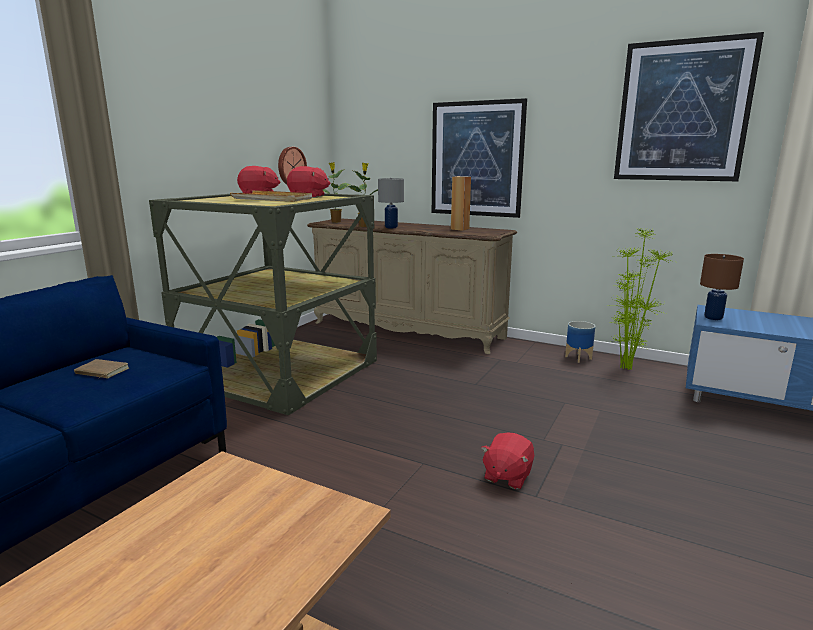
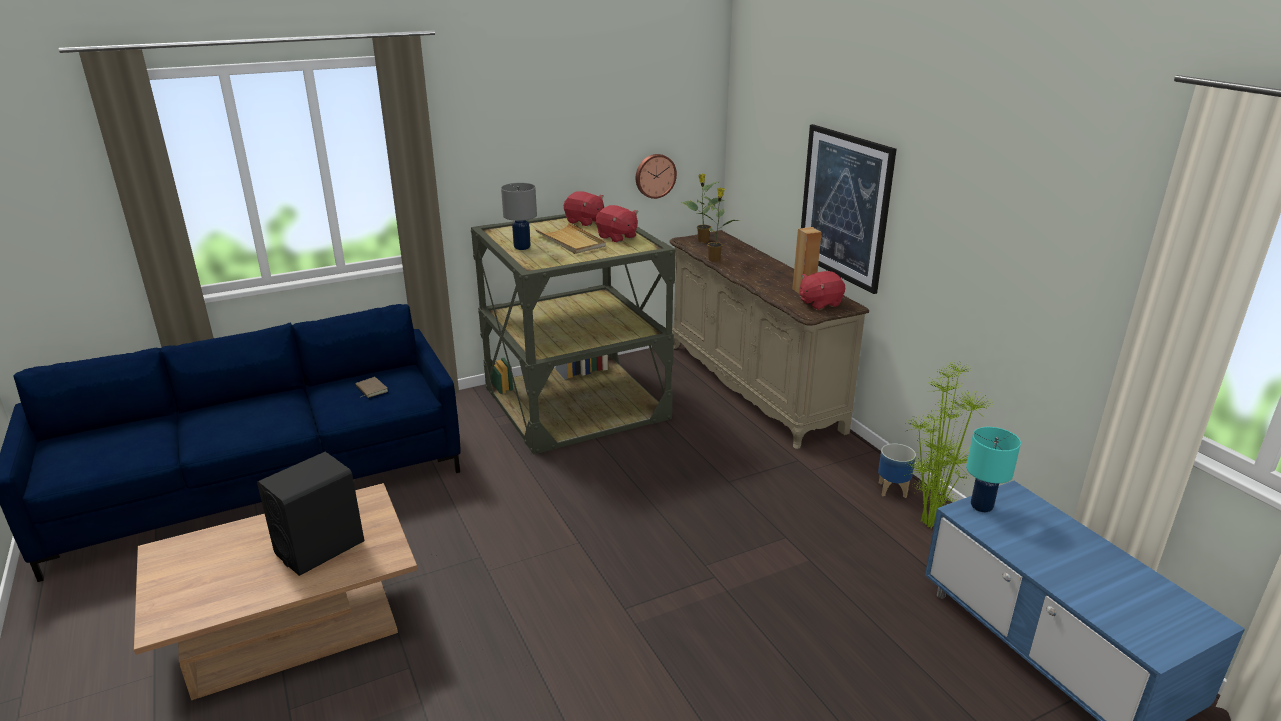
camera: 35 degrees right, 10 degrees up
(224, 549) = (320, 547): none -> black speaker
(391, 227) = (735, 269): grey table lamp -> grey table lamp (522, 247)
(507, 476) = (626, 582): red plush toy -> red plush toy (819, 303)
(682, 111) = (1048, 221): picture -> none
(712, 318) = (980, 506): brown table lamp -> turquoise table lamp

